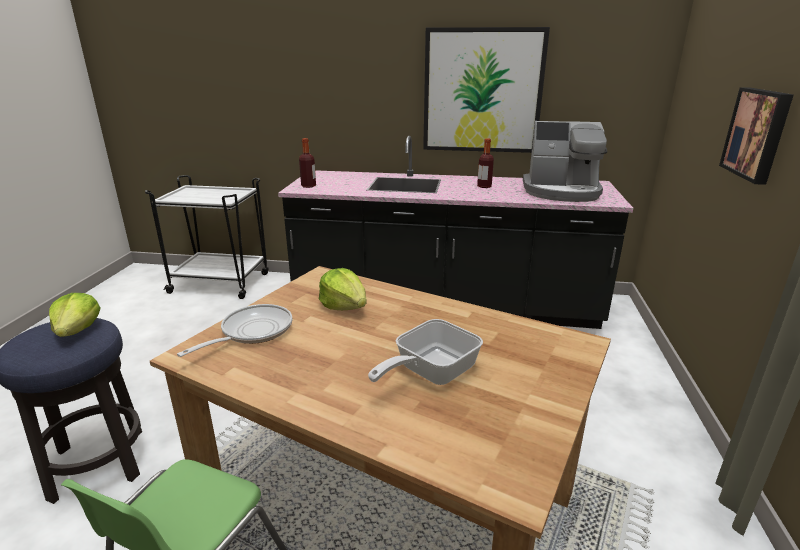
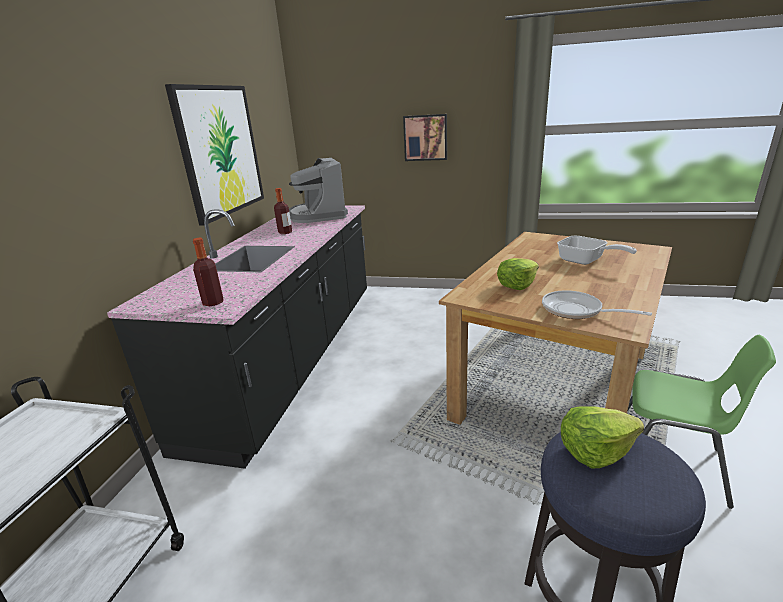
camera: 85 degrees left, 0 degrees up
(561, 192) = (318, 215): coffee machine -> coffee machine turned 150 degrees clockwise

